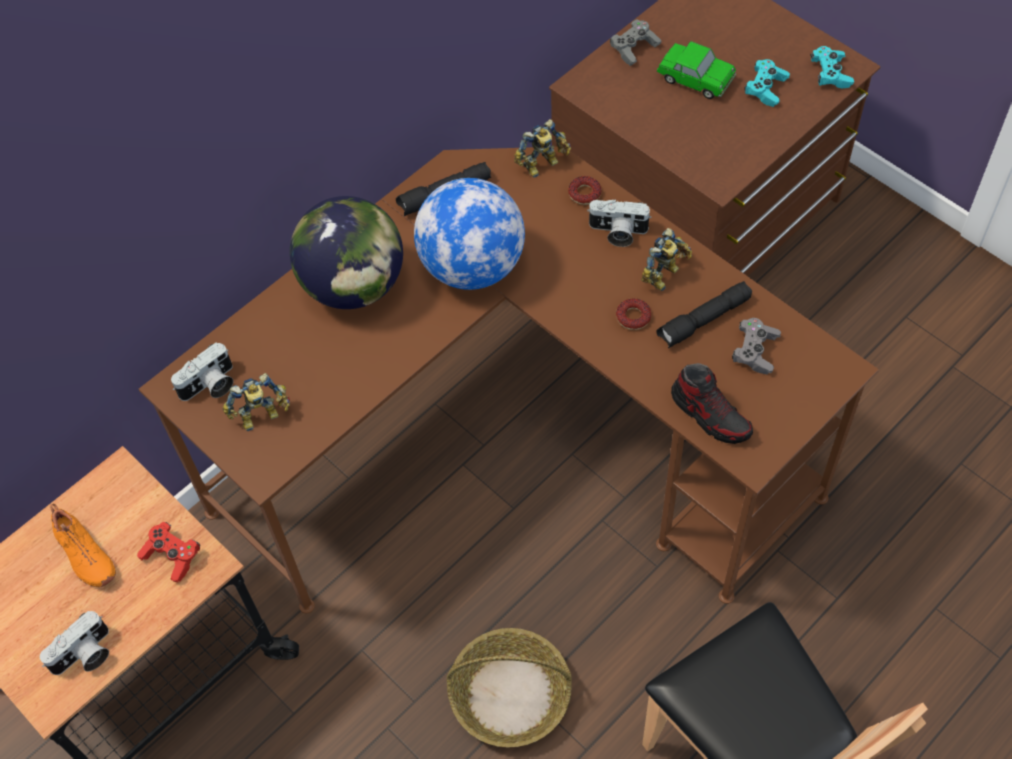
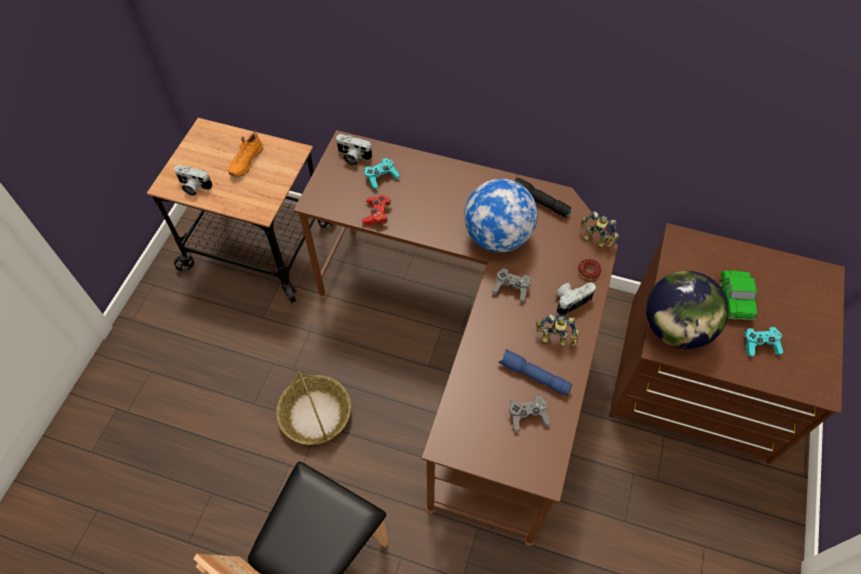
camera: 60 degrees right, 0 degrees up
(172, 556) = (260, 194): red game controller -> red game controller (377, 214)
(261, 417) = (345, 186): toy robot -> none
(354, 286) = (450, 188): globe -> globe (675, 329)
(617, 233) = (570, 300): camera -> camera turned 75 degrees clockwise
(633, 317) = (512, 335): donut -> none
(634, 48) = (733, 255): grey game controller -> grey game controller (511, 288)
(704, 321) = (533, 376): black flashlight -> blue flashlight
(710, 415) = (464, 407): shoe -> none
(830, 74) = (805, 381): turquoise game controller -> turquoise game controller (381, 177)

